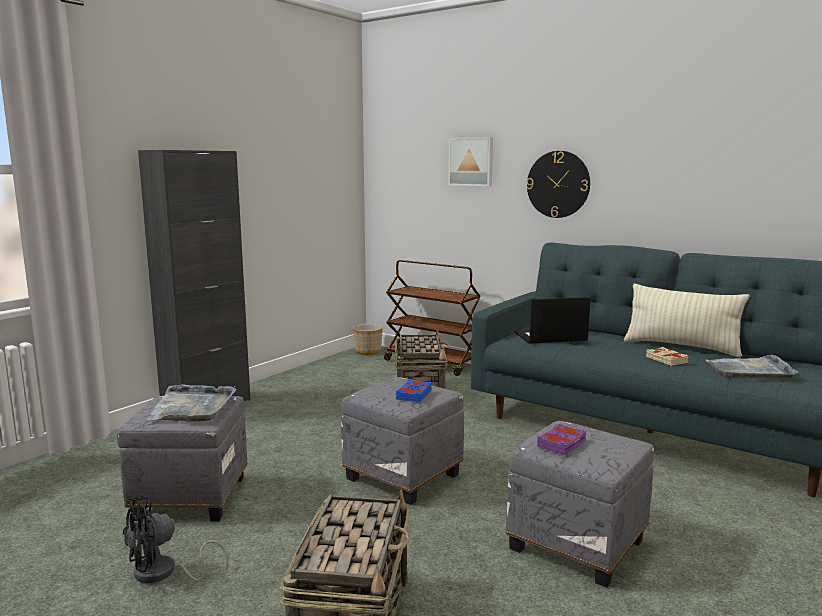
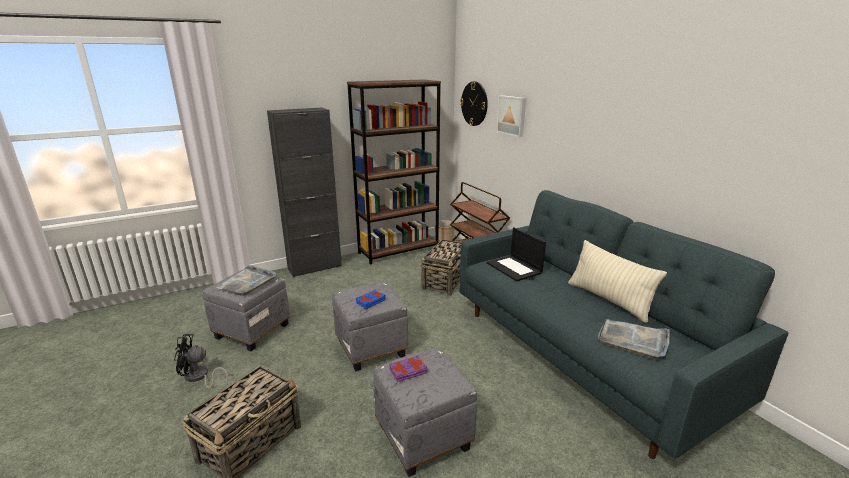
camera: 25 degrees right, 10 degrees up
(317, 371) = (398, 250): none -> brown bookcase
(550, 337) = (514, 268): laptop -> laptop turned 135 degrees counterclockwise
(558, 184) = (564, 143): wall clock -> wall clock (474, 103)
(666, 360) = (574, 311): beige book -> none

